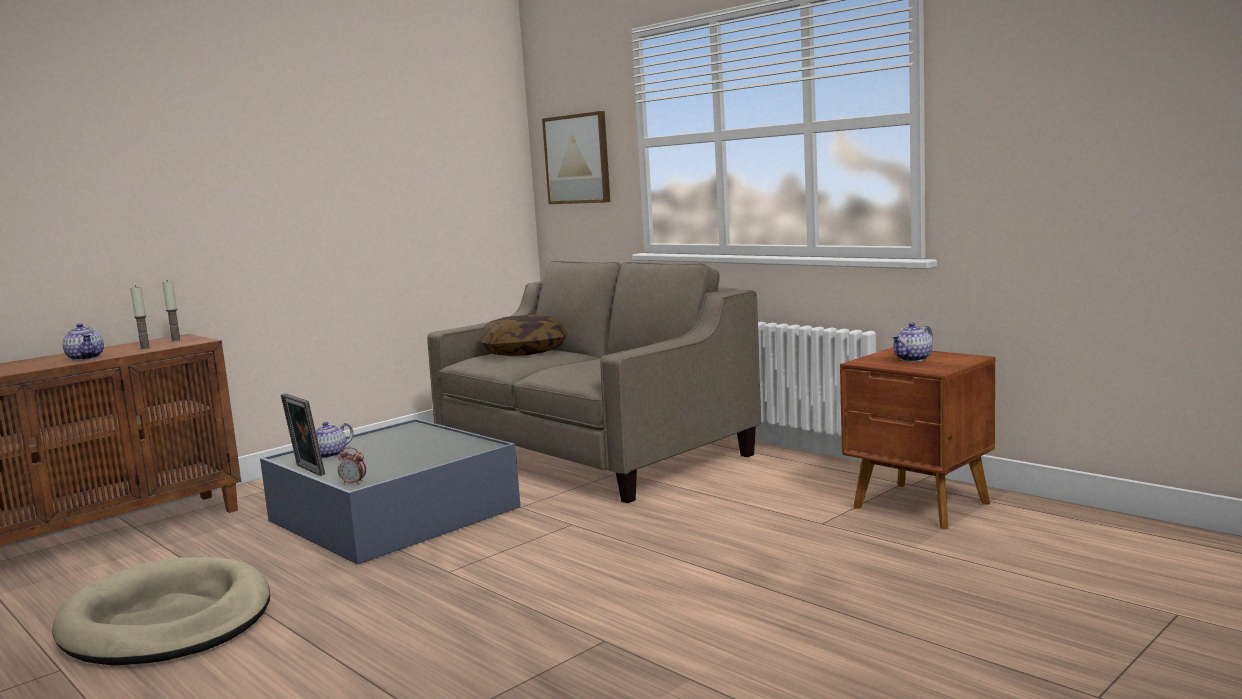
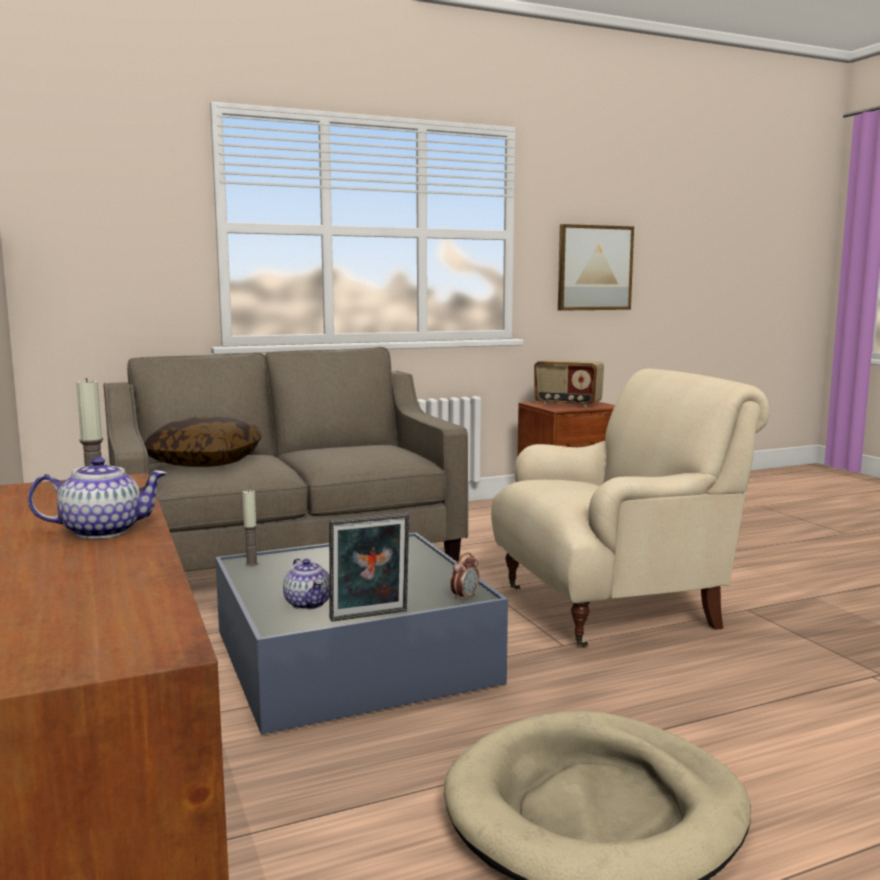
camera: 70 degrees left, 0 degrees up
(176, 340) = (54, 490): candle -> candle (251, 564)
(561, 577) = (613, 607): none -> beige armchair
(577, 159) = (107, 236): picture -> picture (594, 268)
(913, 359) = (567, 404): teapot -> radio

